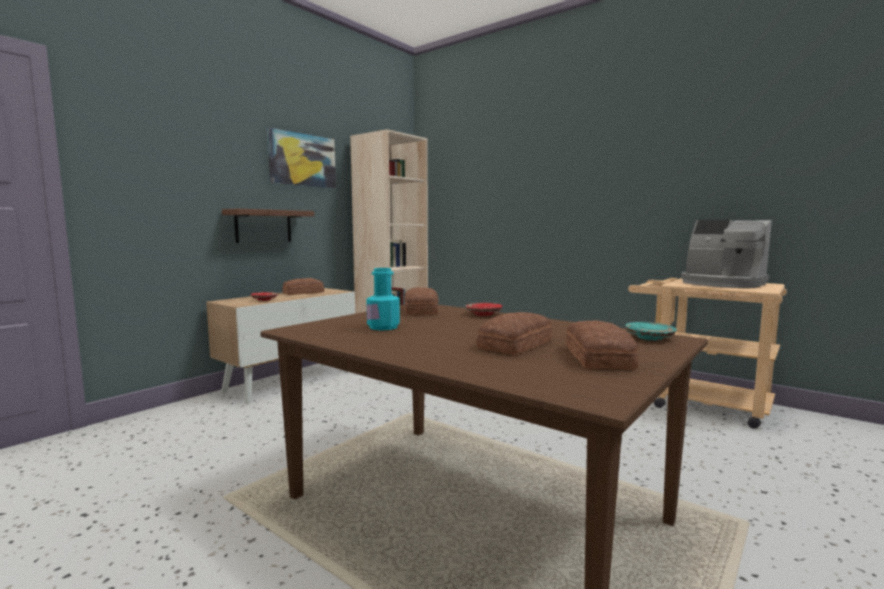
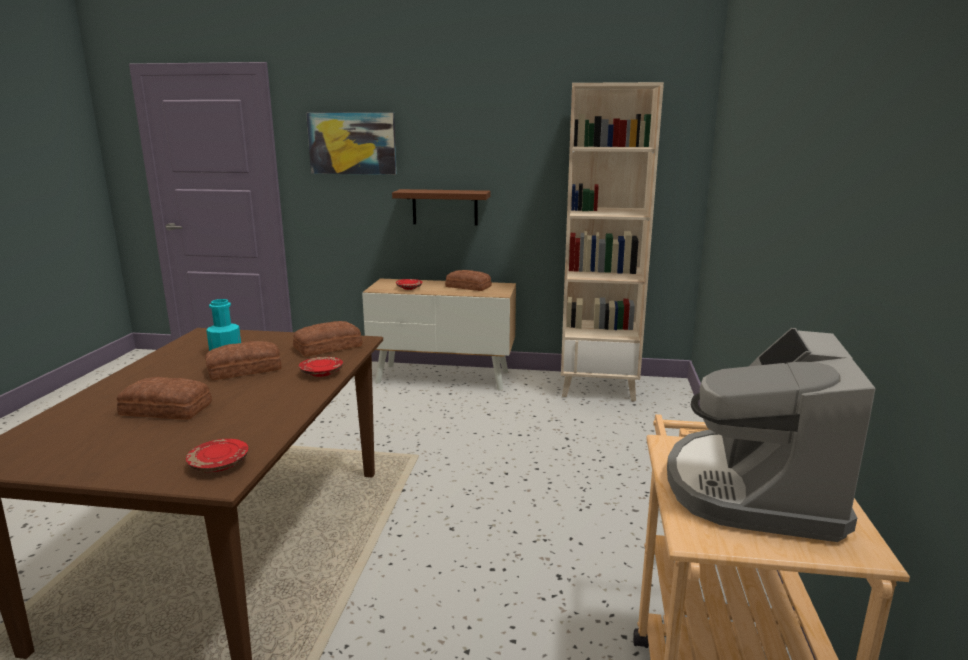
camera: 60 degrees right, 10 degrees up
(302, 160) = (499, 128): picture -> picture (352, 143)
(599, 357) = (117, 448): bread -> bread (245, 369)
(650, 338) = (219, 465): turquoise plate -> red plate

